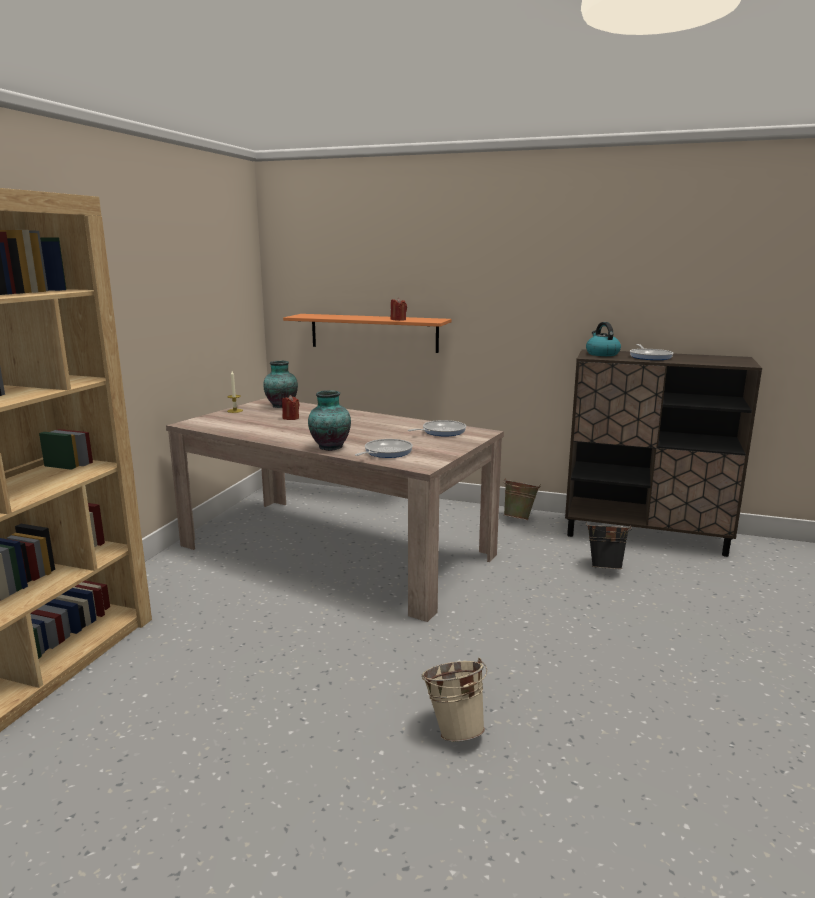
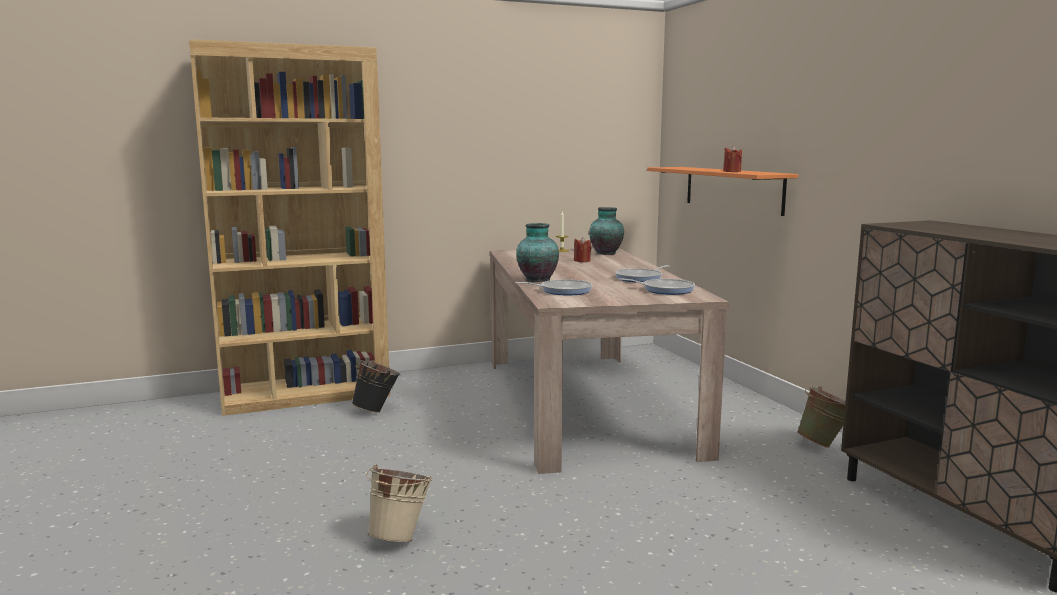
camera: 50 degrees right, 5 degrees down
(602, 354) = (924, 224): kettle -> none
(605, 567) = (820, 519): black bucket -> black bucket (377, 410)
(650, 357) = (982, 232): frying pan -> frying pan (640, 278)

